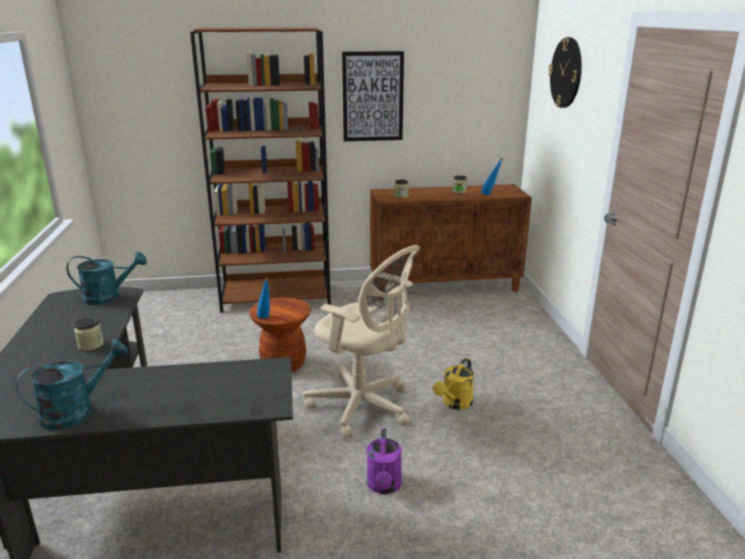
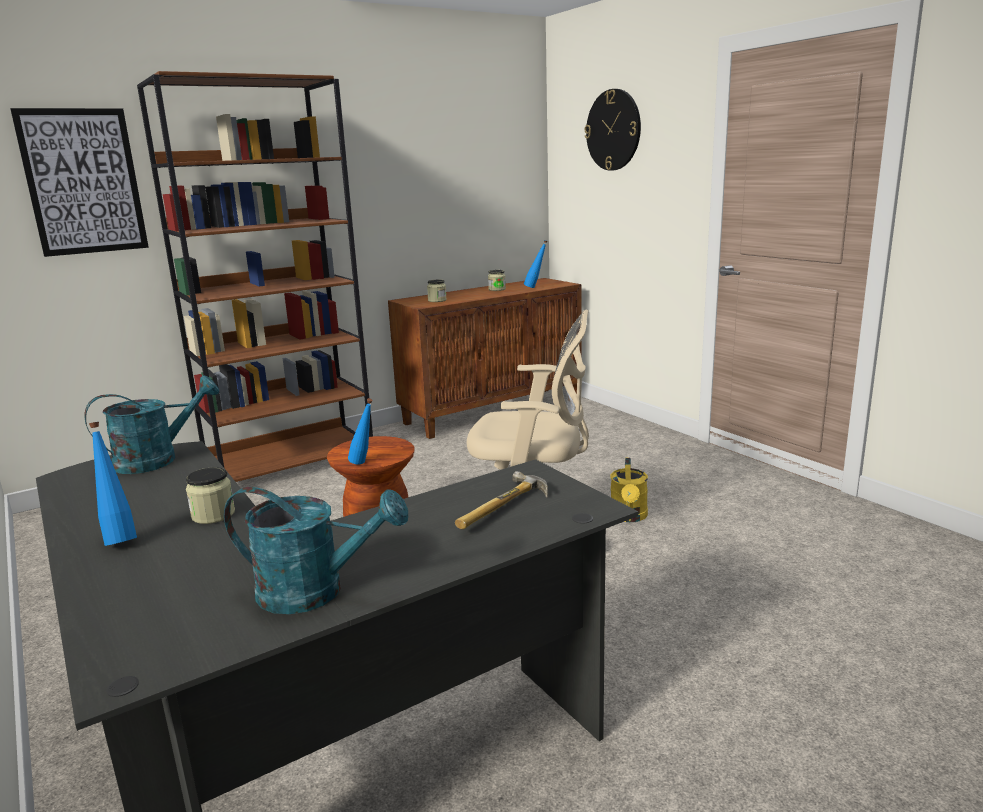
camera: 25 degrees left, 5 degrees down
(39, 347) = (120, 539): none -> blue bottle
(77, 411) = (316, 591): turquoise watering can -> turquoise watering can turned 75 degrees clockwise
(225, 390) = (507, 509): none -> hammer
(373, 97) = (379, 178): picture -> picture (83, 182)
(384, 486) = (645, 621): purple watering can -> none

